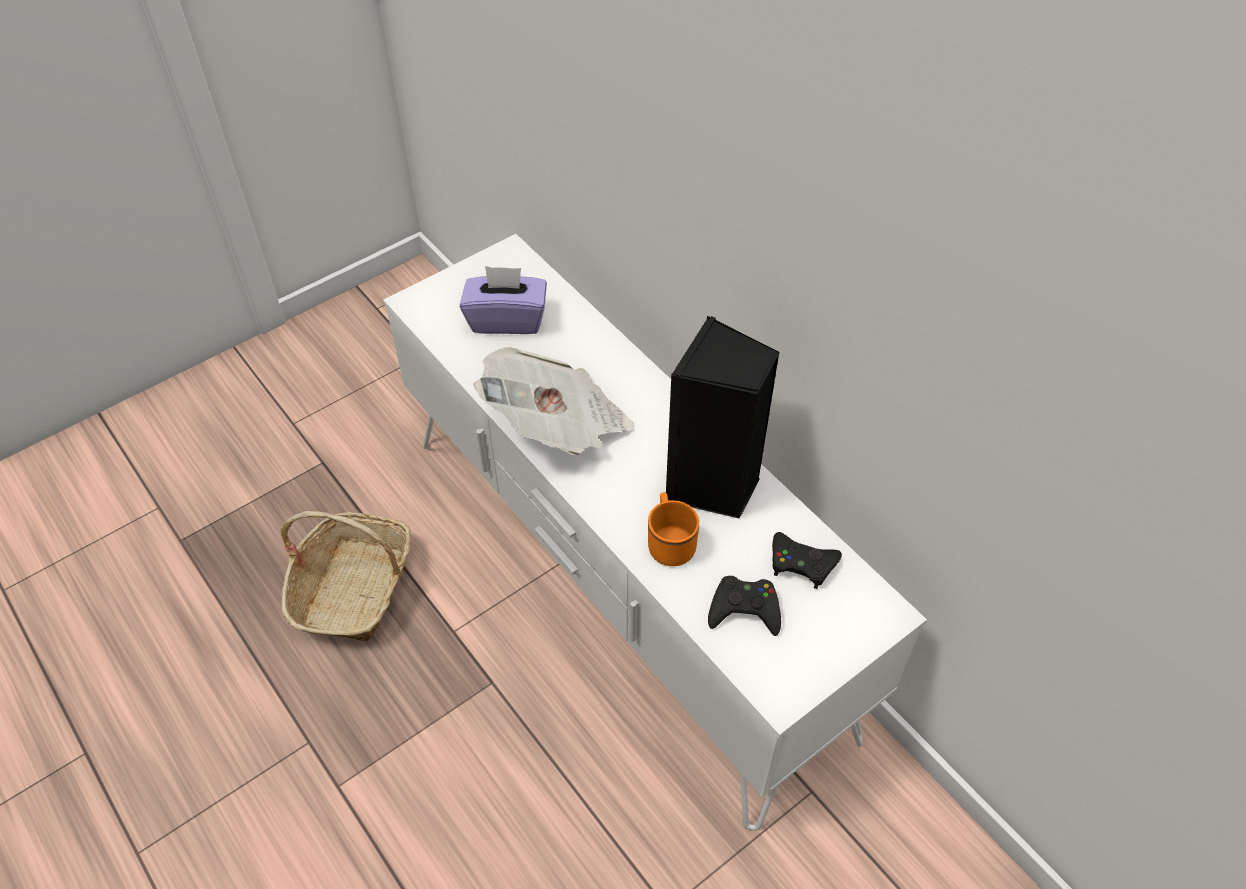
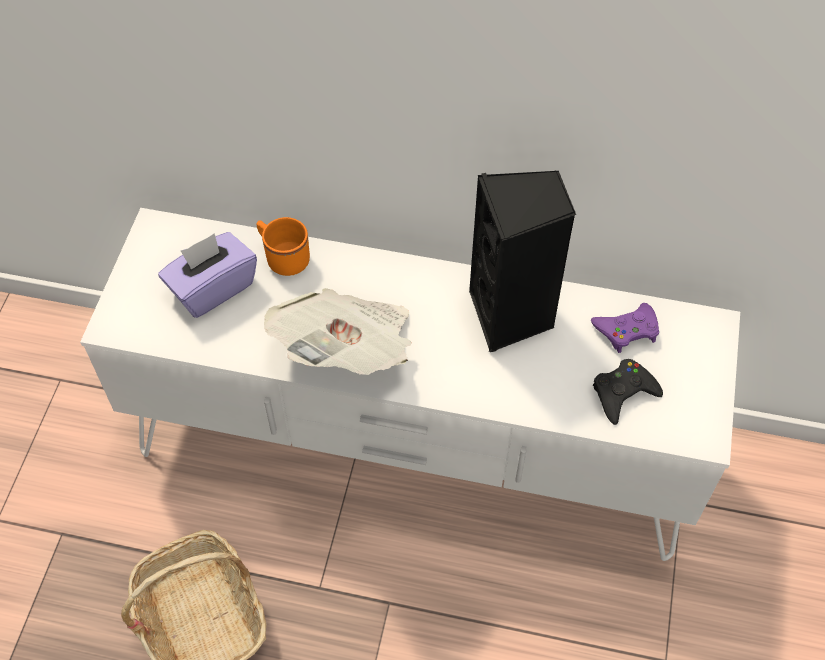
camera: 40 degrees left, 5 degrees up
(670, 542) = (523, 381): orange mug -> orange mug (283, 257)
(801, 563) = (627, 330): black game controller -> purple game controller

